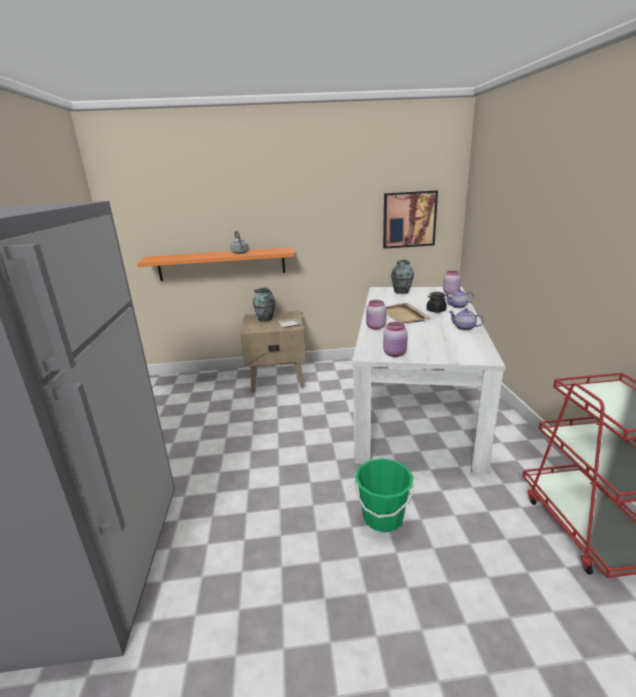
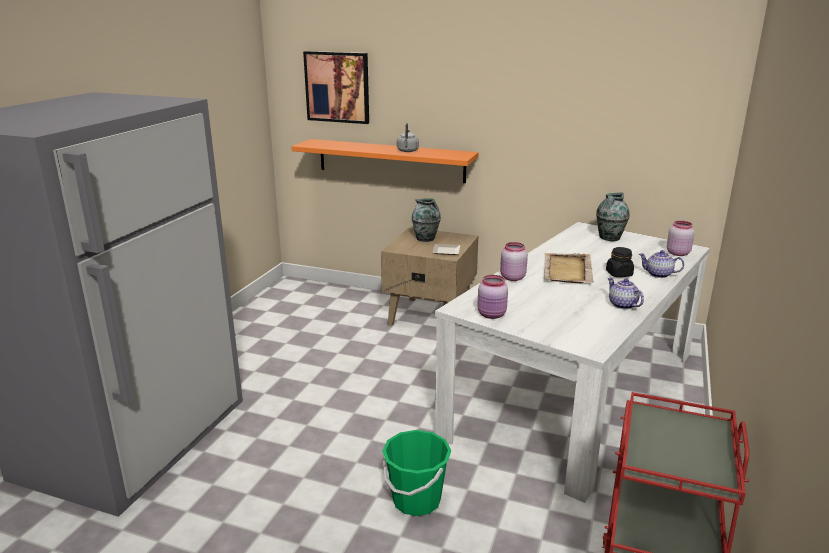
camera: 25 degrees right, 0 degrees up
(409, 219) = (647, 136): picture -> picture (337, 87)

